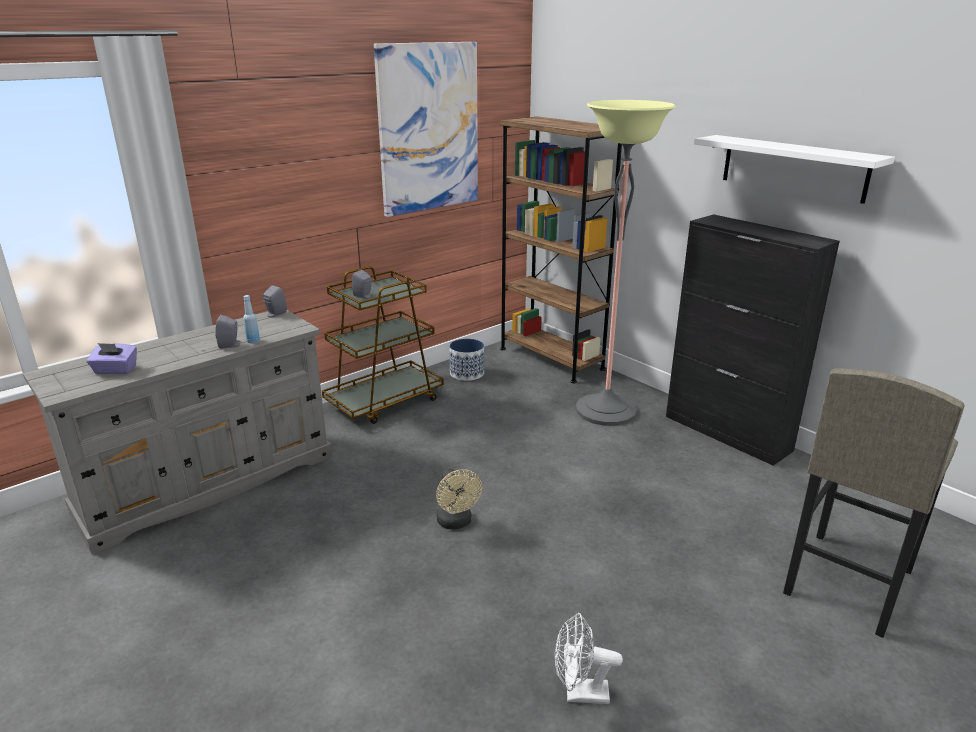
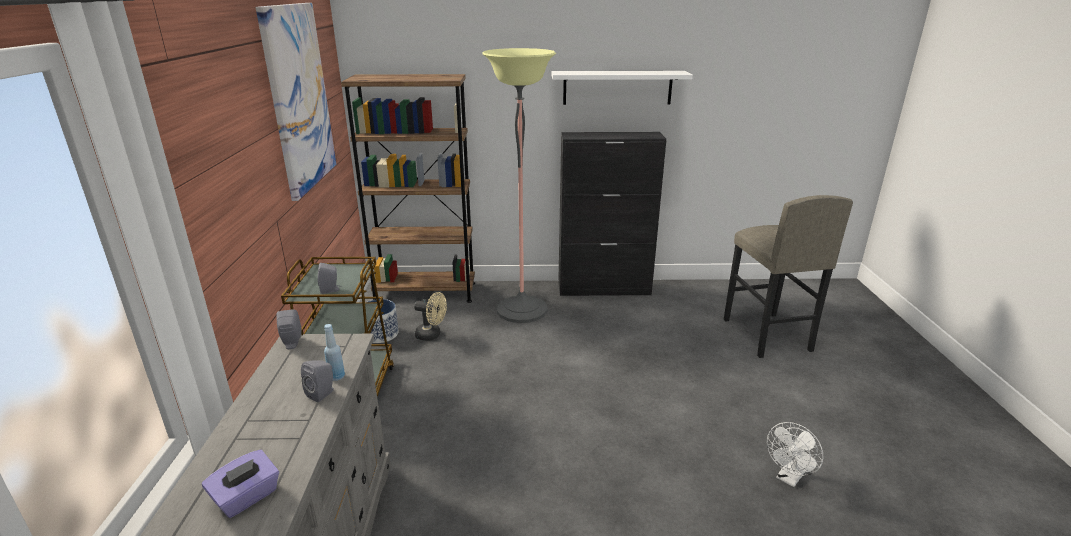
camera: 50 degrees left, 0 degrees up
(456, 523) = (570, 441): beige fan -> beige fan (432, 335)

